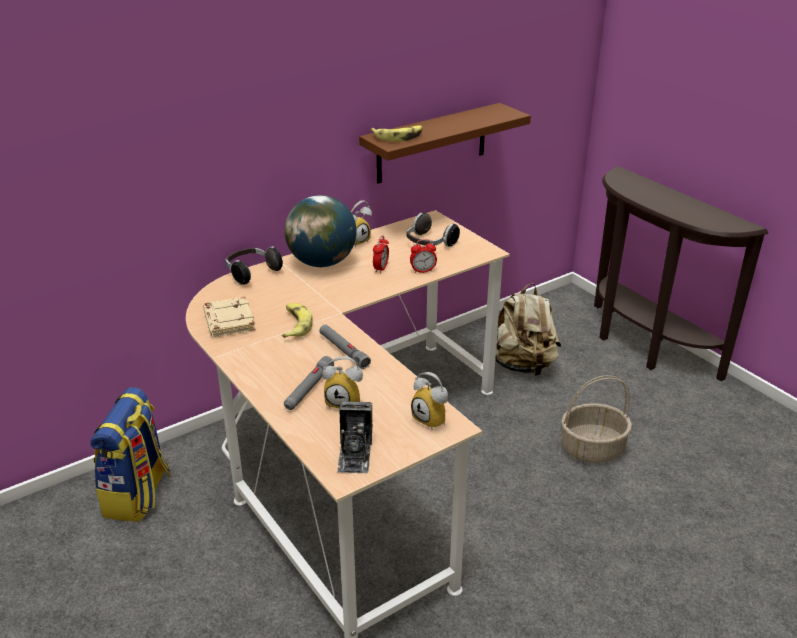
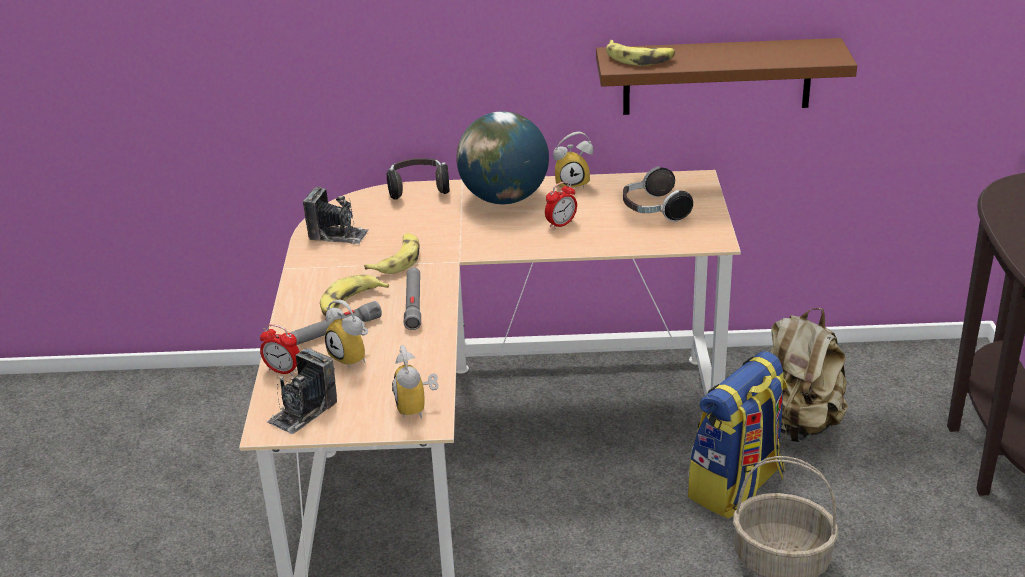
camera: 35 degrees right, 0 degrees up
(138, 495) = (241, 408): backpack -> backpack (736, 487)
(228, 321) = (338, 235): beige book -> camera
(296, 365) = (350, 303): none -> banana
(423, 271) = (605, 241): alarm clock -> alarm clock (283, 371)

